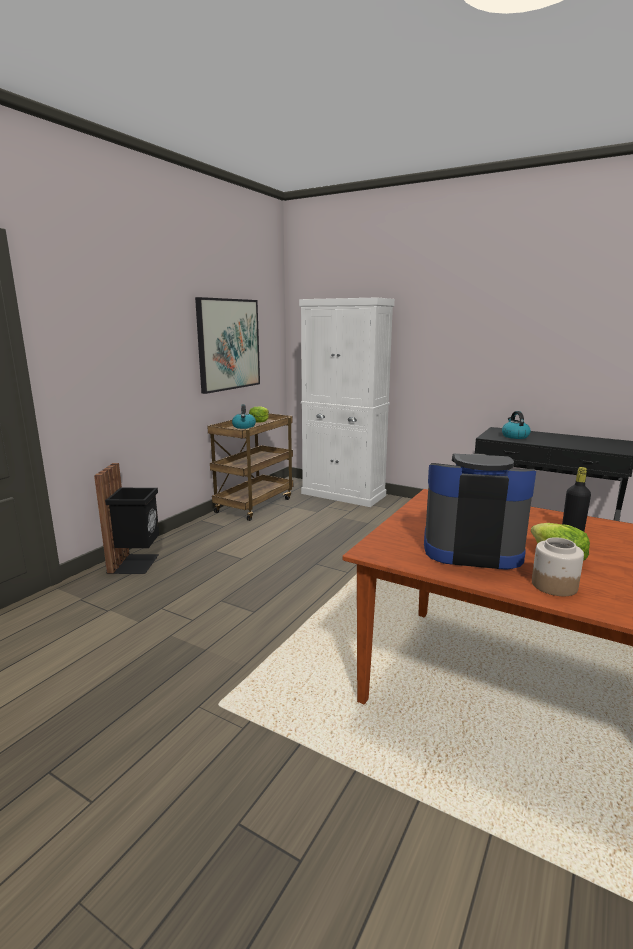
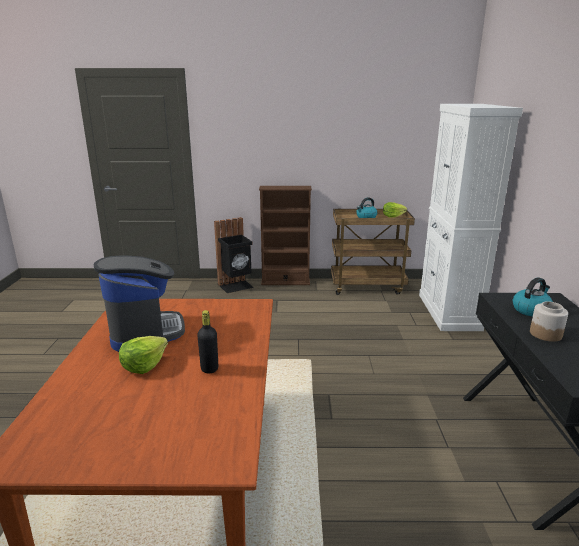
camera: 60 degrees right, 5 degrees up
(176, 534) = (285, 281): none -> brown bookcase
(228, 344) = (374, 143): picture -> none
(553, 585) = (90, 366): jar -> jar (545, 334)

